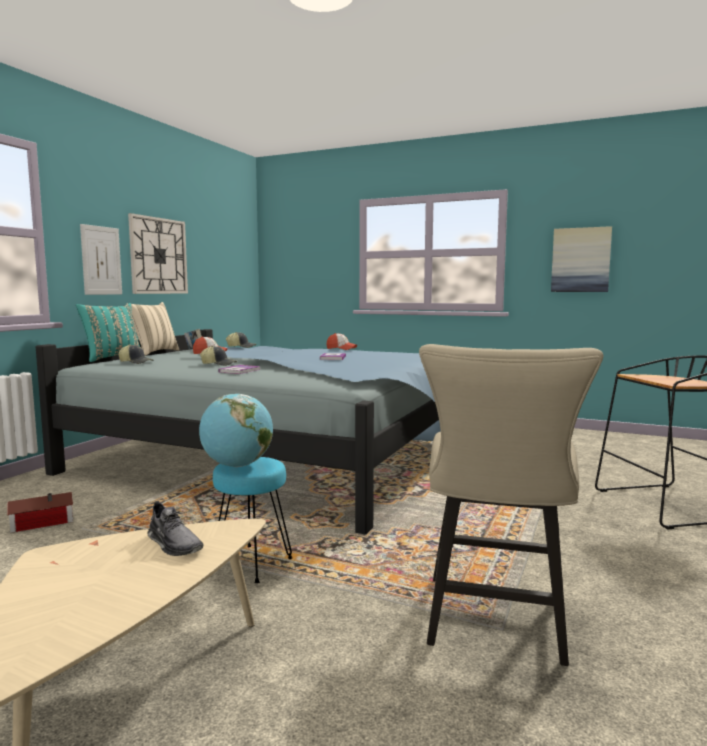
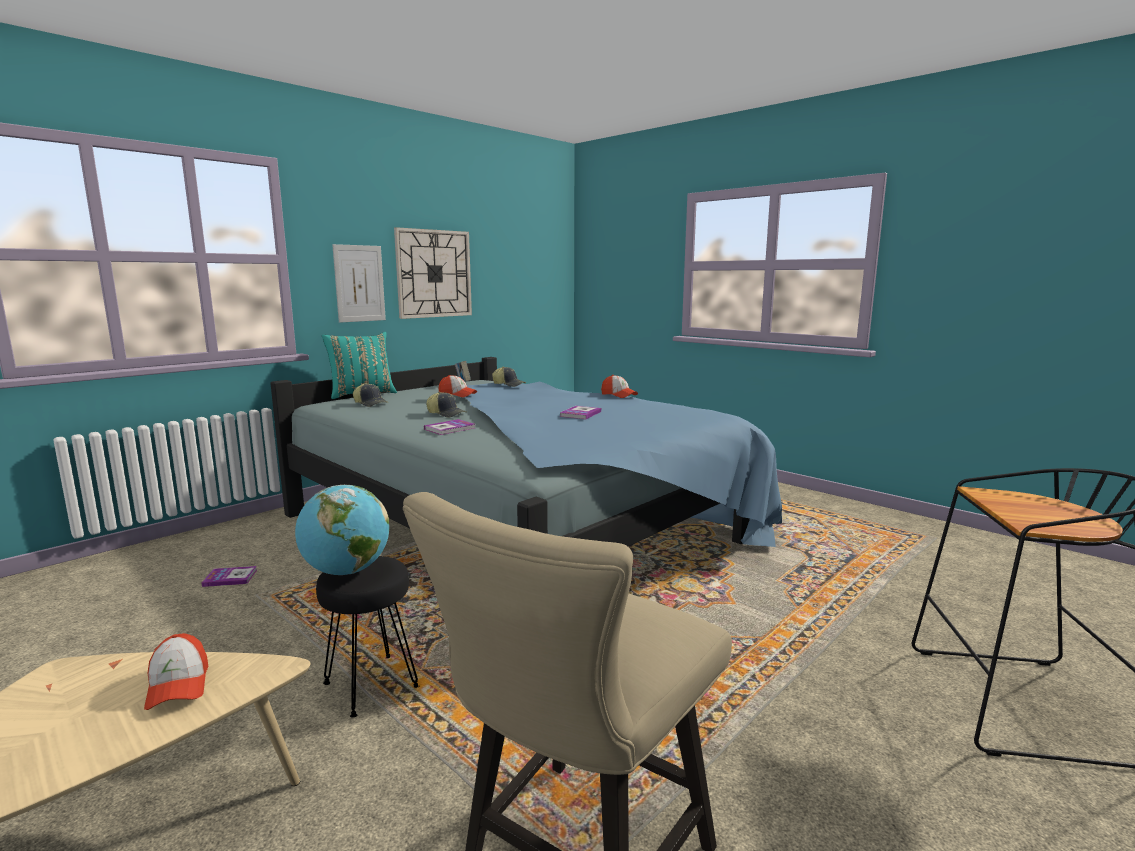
camera: 20 degrees right, 5 degrees up
(40, 521) = (230, 578): toy house -> book
(154, 352) = (418, 385): beige pillow -> none
(174, 544) = (178, 685): grey shoe -> cap
(251, 563) = (371, 684): turquoise stool -> black stool
(580, 260) = (993, 279): picture -> none

